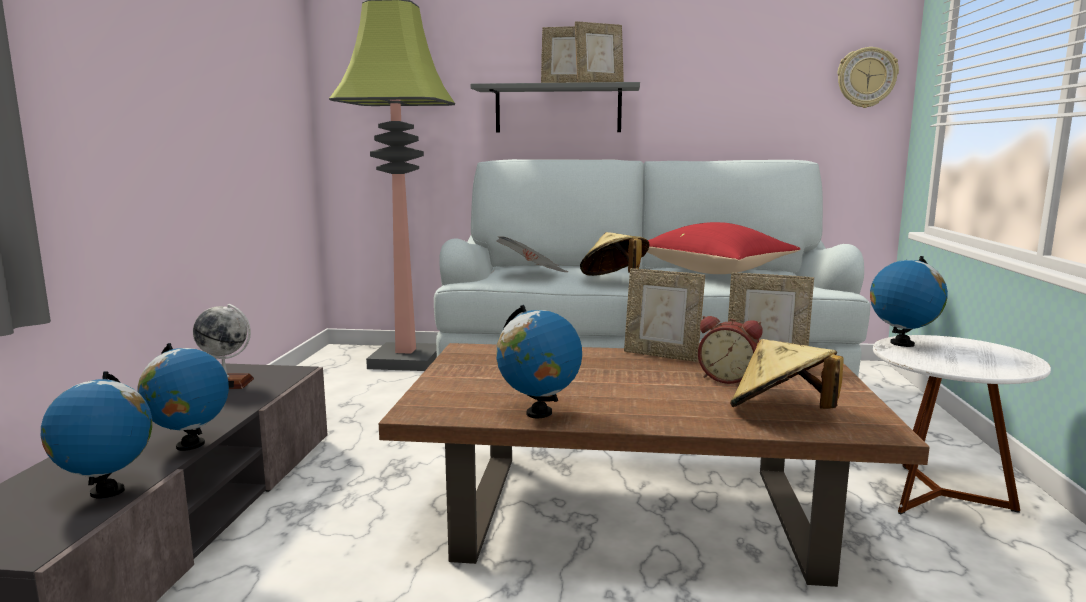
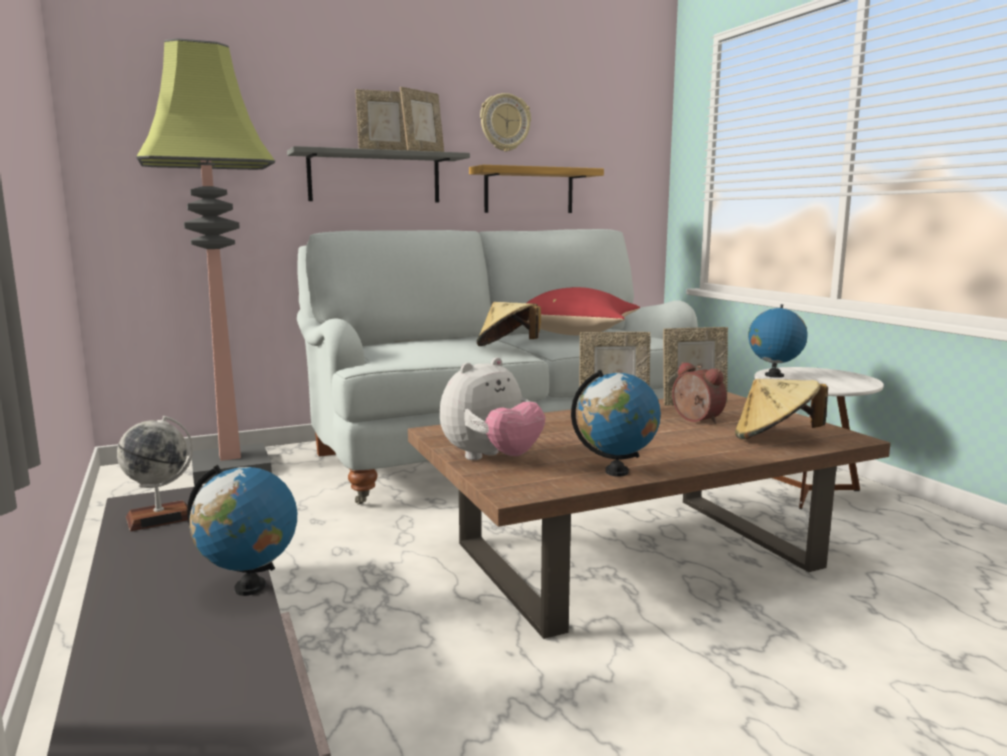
camera: 30 degrees left, 0 degrees up
(107, 491) = (242, 657): globe -> none
(458, 380) = (491, 458): none -> plush toy
(532, 274) = (425, 350): newspaper -> none
(722, 118) = (529, 190): none -> shelf
(728, 378) = (695, 420): alarm clock -> alarm clock turned 120 degrees counterclockwise
(866, 77) = (637, 157): wall clock -> wall clock (504, 122)

